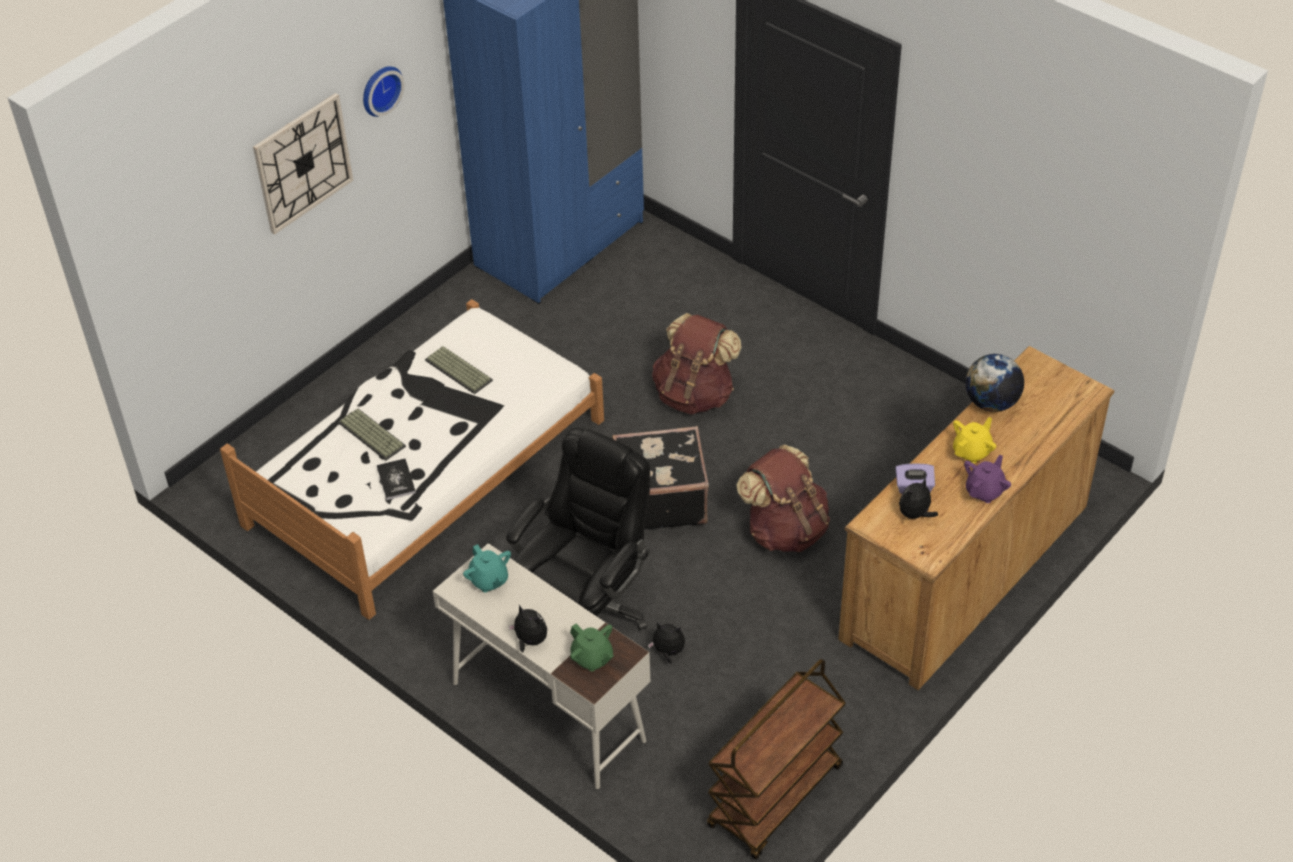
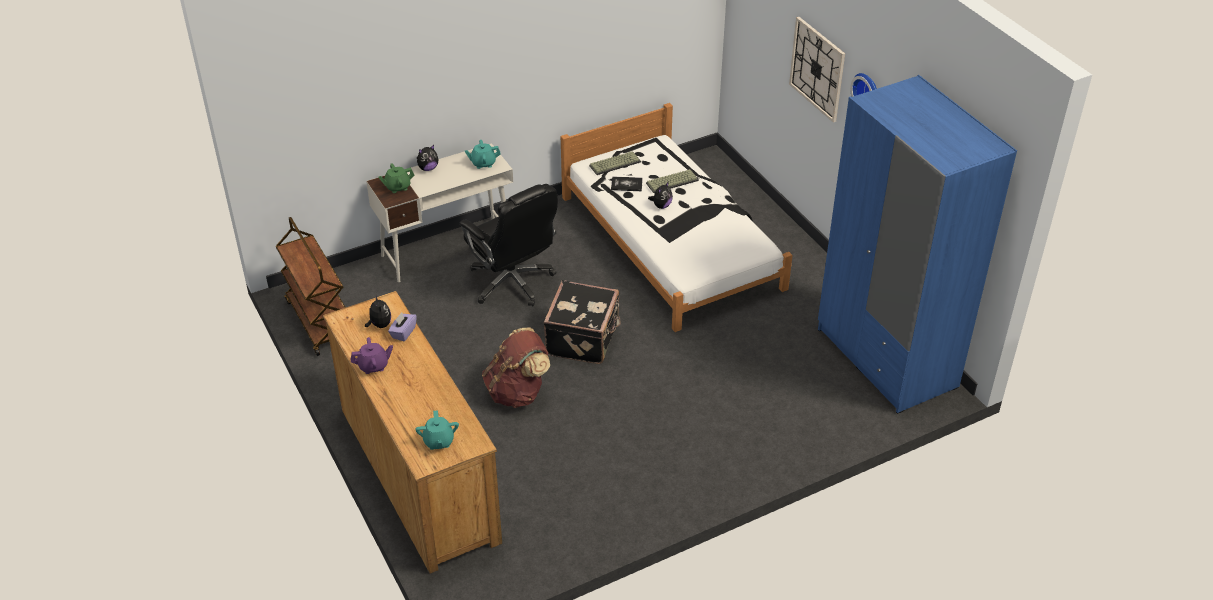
camera: 110 degrees right, 5 degrees down
(457, 371) = (715, 229): keyboard -> keyboard (615, 163)
(668, 652) = (454, 308): plush toy -> plush toy (661, 206)
(695, 394) = (676, 386): brown backpack -> none
(972, 452) = (413, 373): yellow teapot -> none
(984, 491) = (373, 366): purple teapot -> purple teapot turned 75 degrees counterclockwise
(991, 403) = (451, 402): globe -> none
(1052, 391) = (438, 441): none -> turquoise teapot

